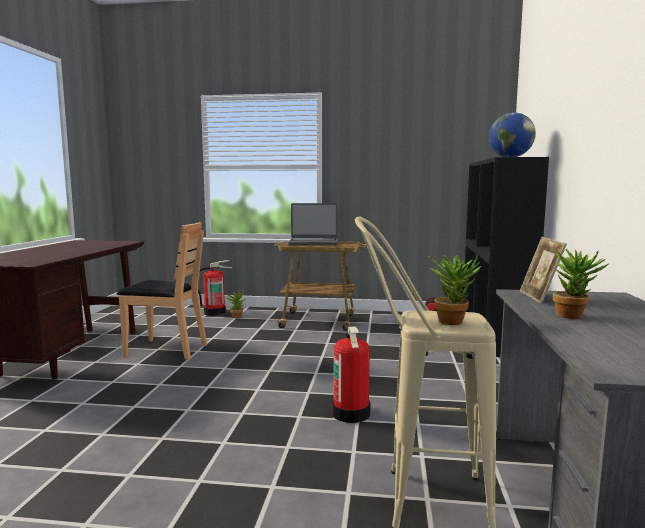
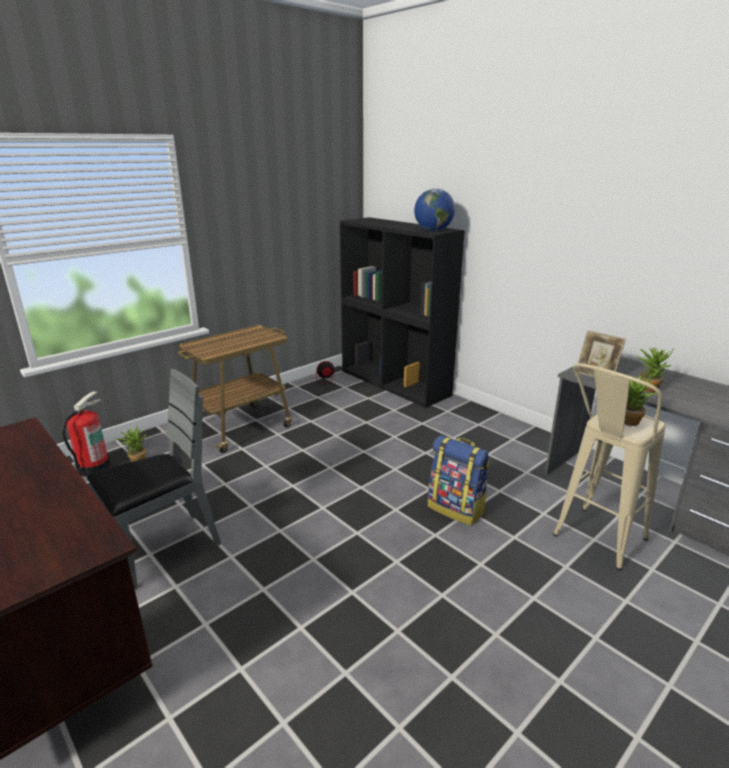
camera: 50 degrees left, 15 degrees up
(166, 350) = (164, 549): brown chair -> grey chair
(313, 243) = (223, 341): laptop -> none
(351, 414) = (456, 509): fire extinguisher -> backpack

